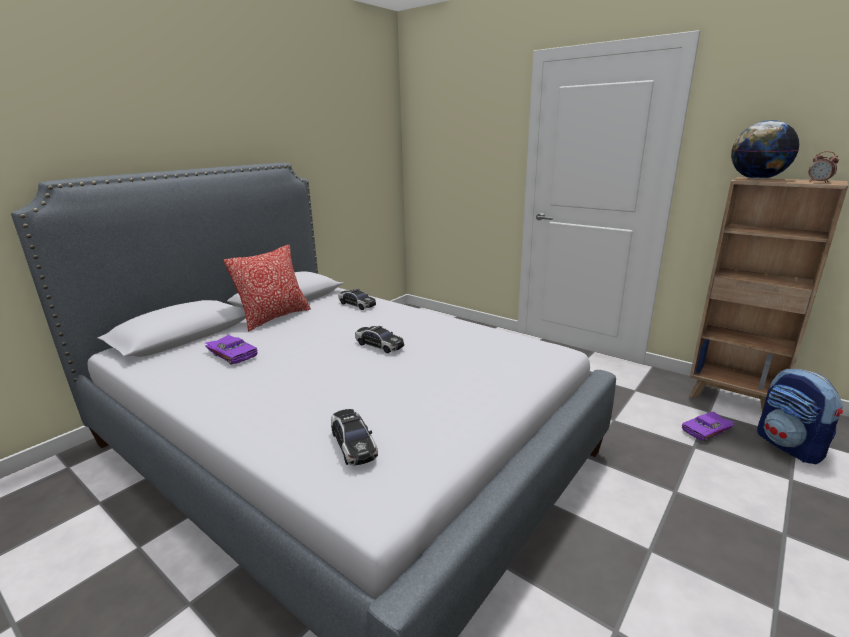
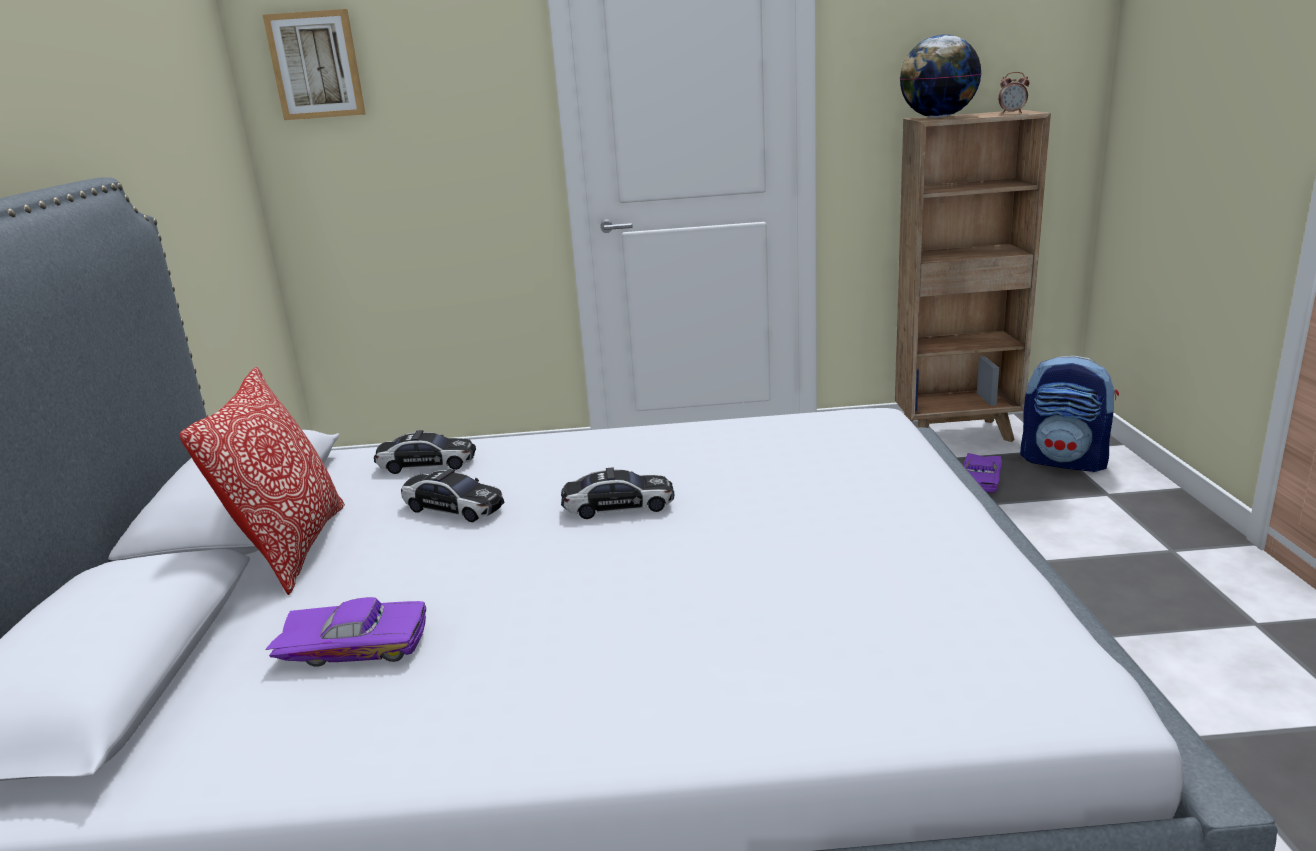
camera: 40 degrees left, 0 degrees up
(353, 444) = (903, 642): toy car -> toy car (453, 507)
(430, 121) = (316, 65): none -> picture

